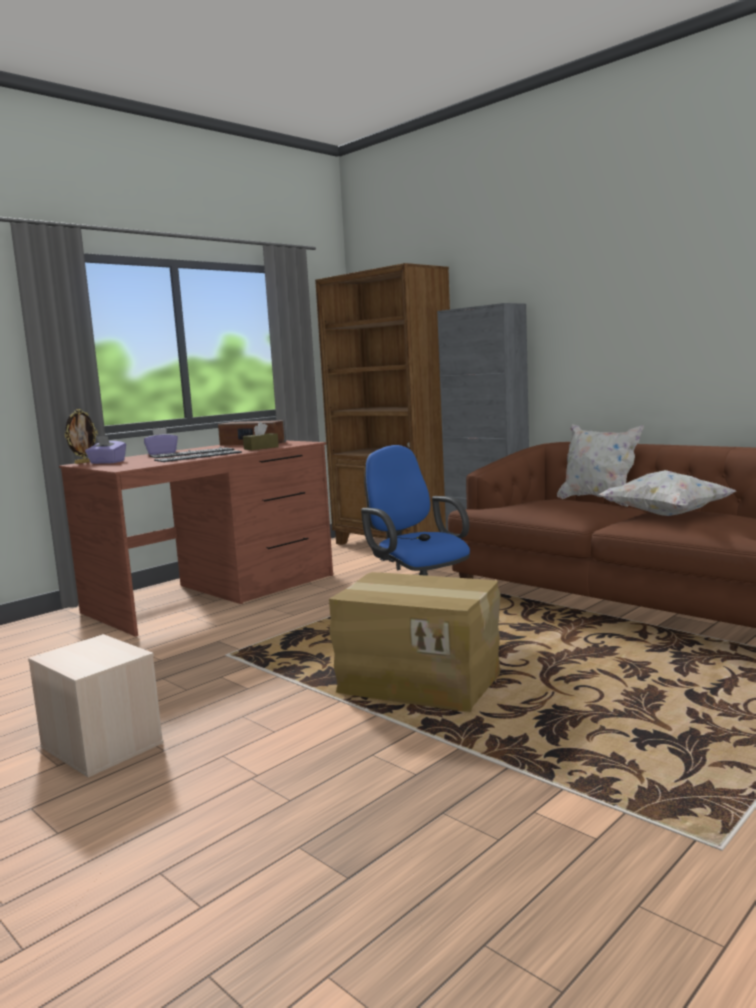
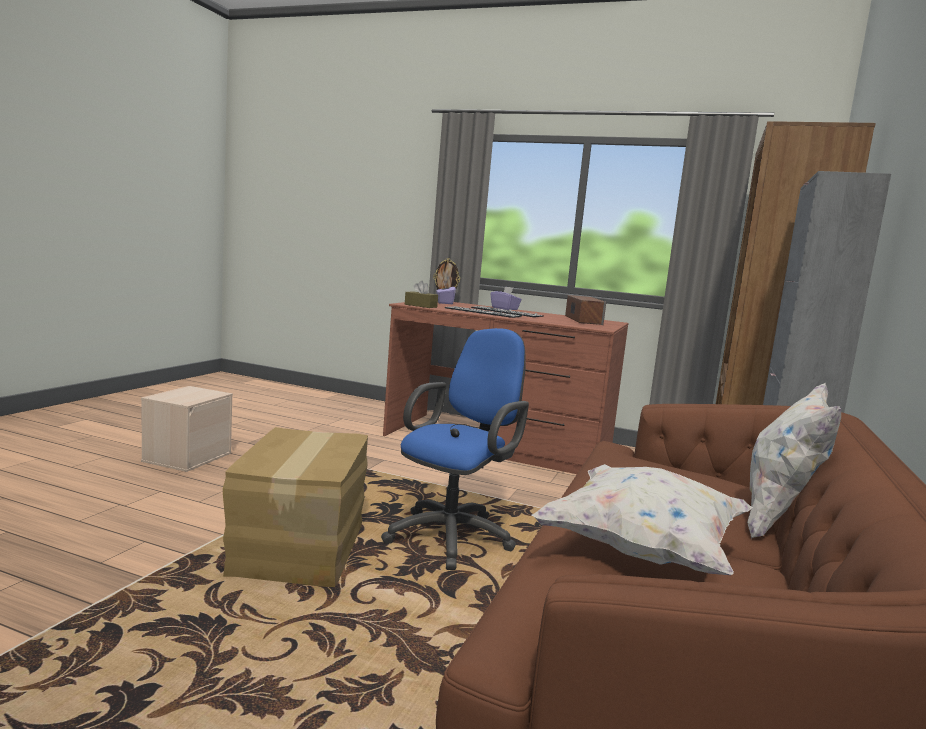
camera: 65 degrees right, 0 degrees up
(261, 448) = (548, 321): brown tissue box -> brown tissue box (420, 306)

